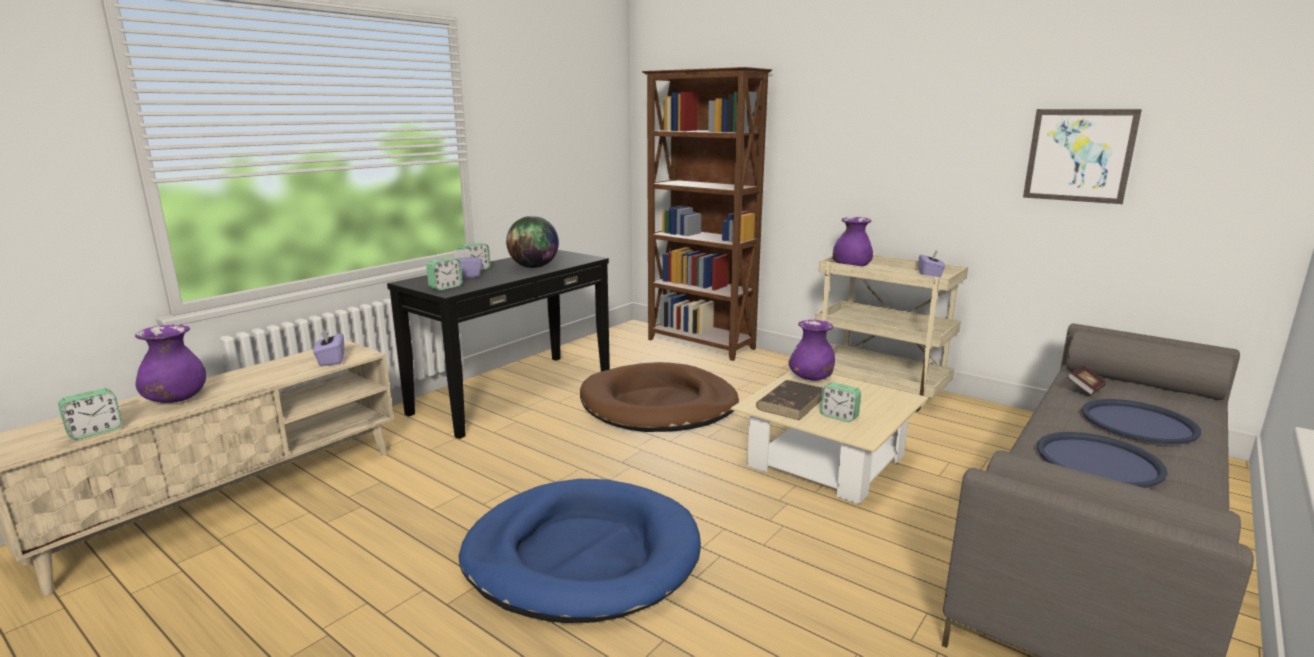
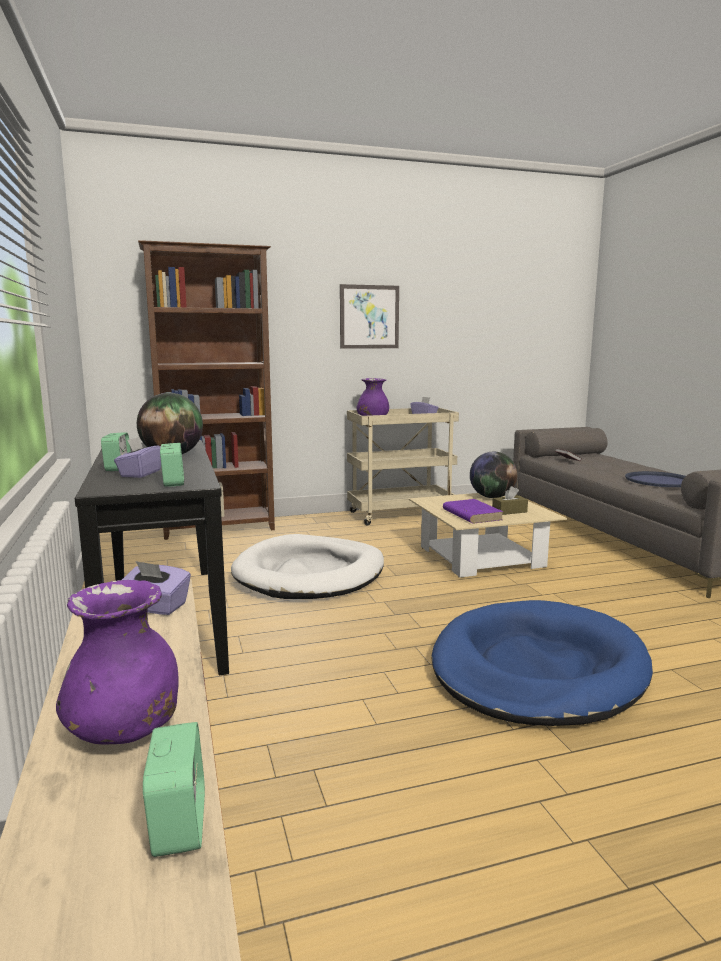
camera: 55 degrees left, 5 degrees down
(659, 405) = (310, 573): brown dog bed -> white dog bed
(791, 403) = (471, 514): brown book -> purple book
(811, 378) = (437, 501): purple vase -> none
(839, 416) = (509, 511): alarm clock -> brown tissue box
(881, 397) = (492, 497): none -> globe
(1079, 155) = (490, 324): picture -> picture (369, 317)
(1138, 423) = (619, 466): blue tray -> none

